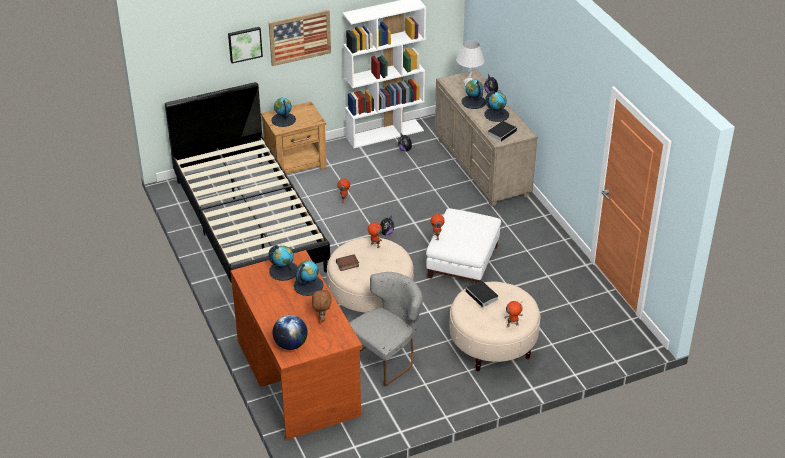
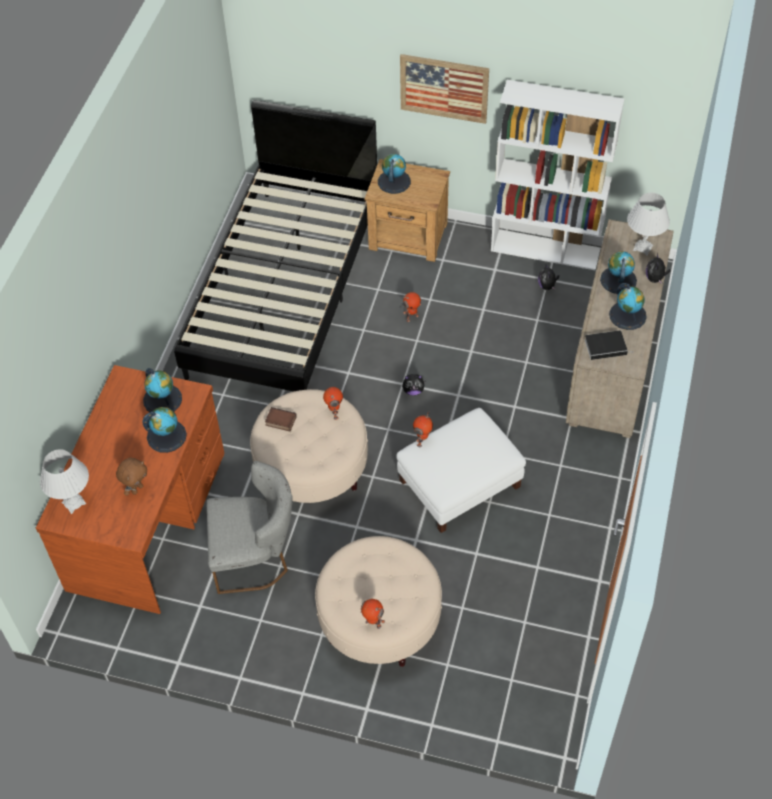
camera: 40 degrees right, 15 degrees up
(244, 44) = (366, 69): picture -> none
(290, 344) = (74, 503): globe -> white table lamp
(482, 296) = (380, 561): book -> none

